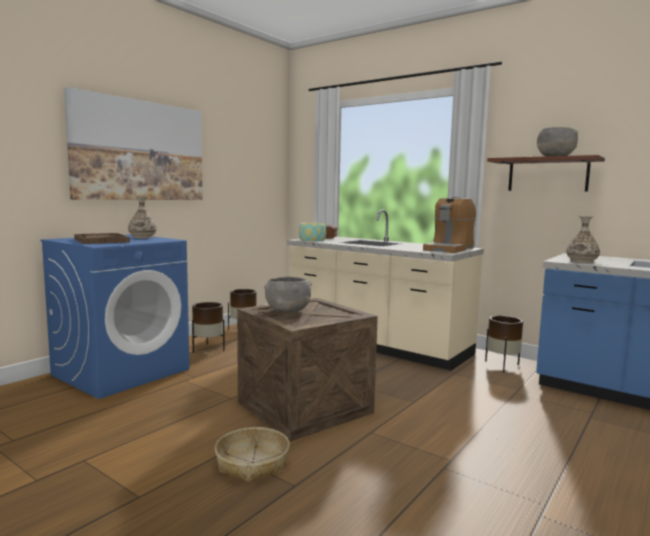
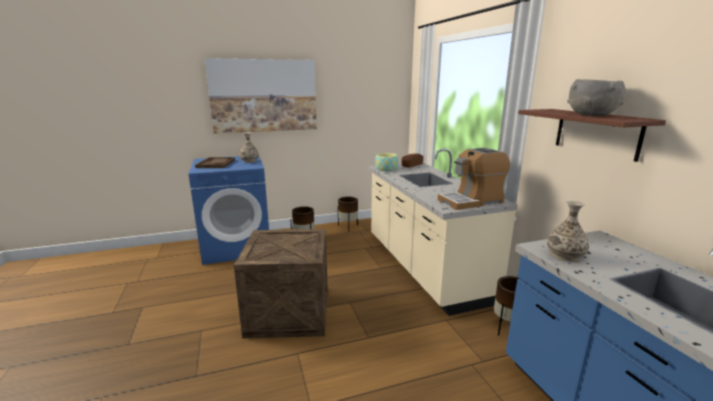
camera: 35 degrees right, 10 degrees up
(252, 463) = (201, 346): basket -> none
(287, 311) = (277, 240): grey bowl -> none

